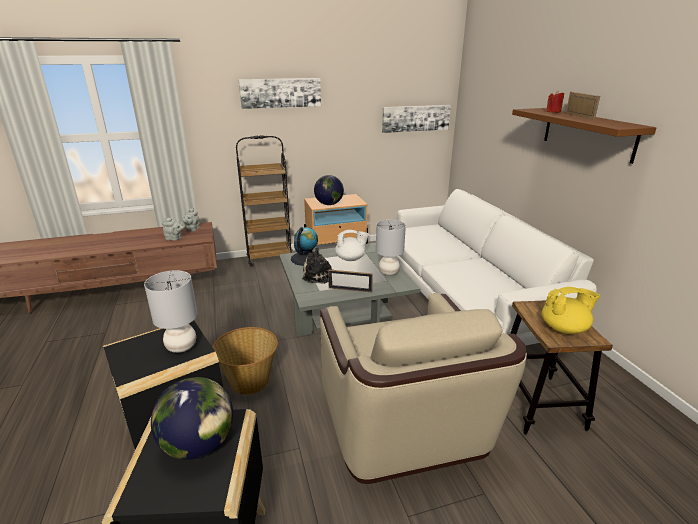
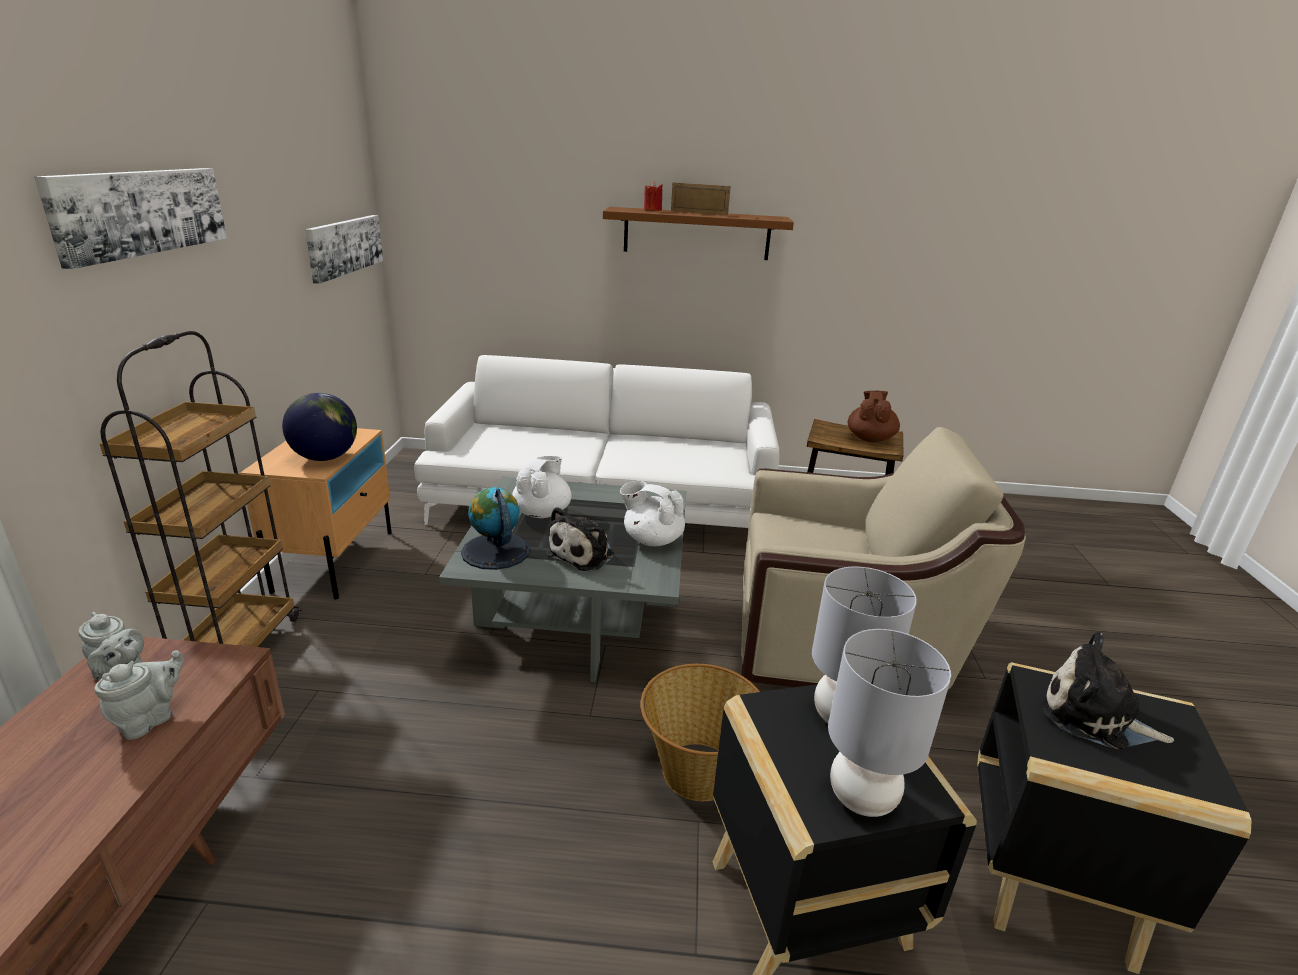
camera: 70 degrees left, 0 degrees up
(198, 445) = (1094, 716): globe -> plush toy
(350, 290) = (652, 539): picture frame -> white teapot
(388, 272) = (621, 497): grey table lamp -> grey table lamp (861, 797)
(564, 329) = (870, 438): yellow teapot -> brown teapot

